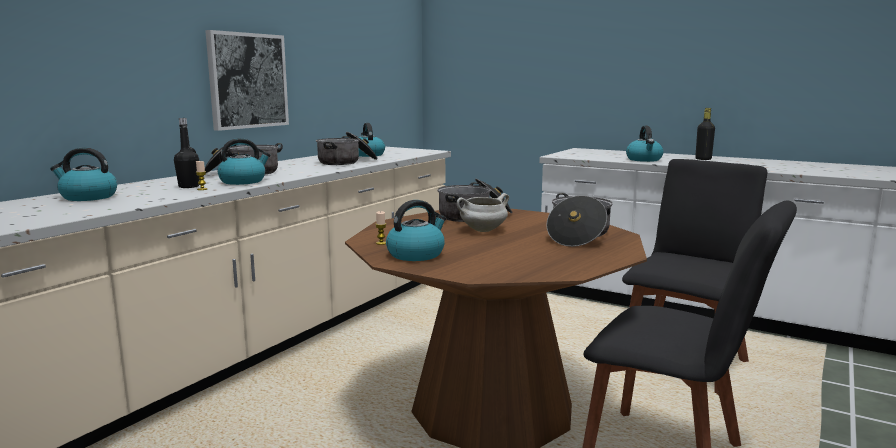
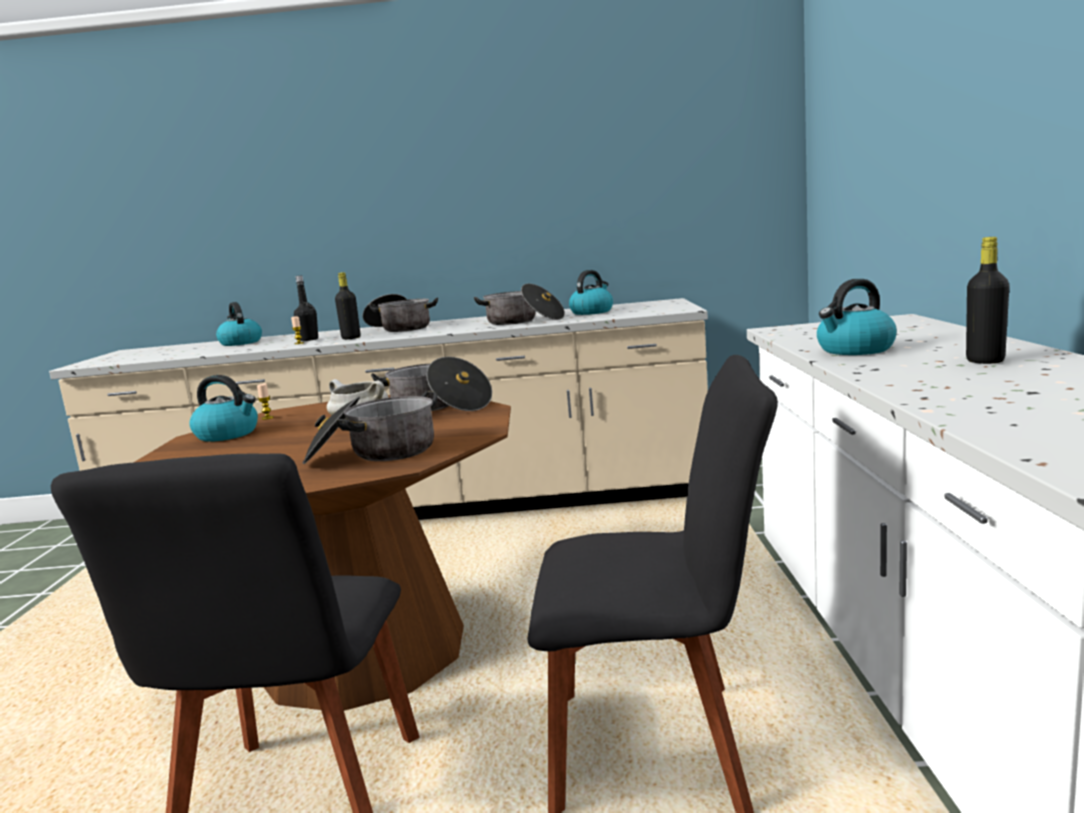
camera: 60 degrees right, 0 degrees up
(243, 181) = (351, 338): kettle -> black bottle
(247, 80) = (457, 227): picture -> none

